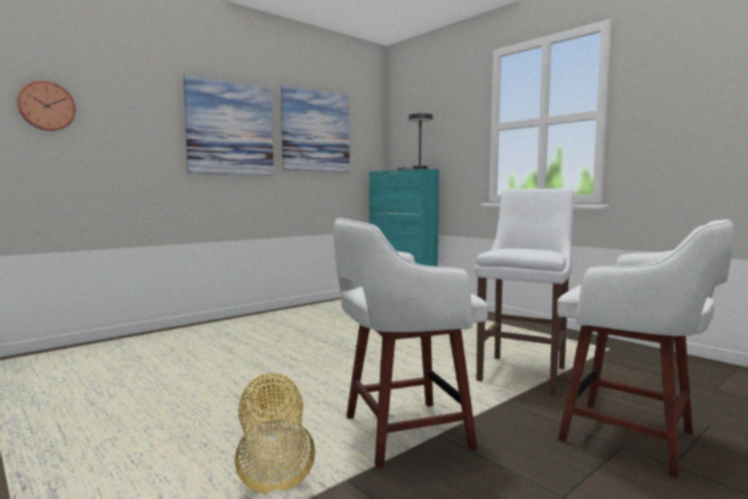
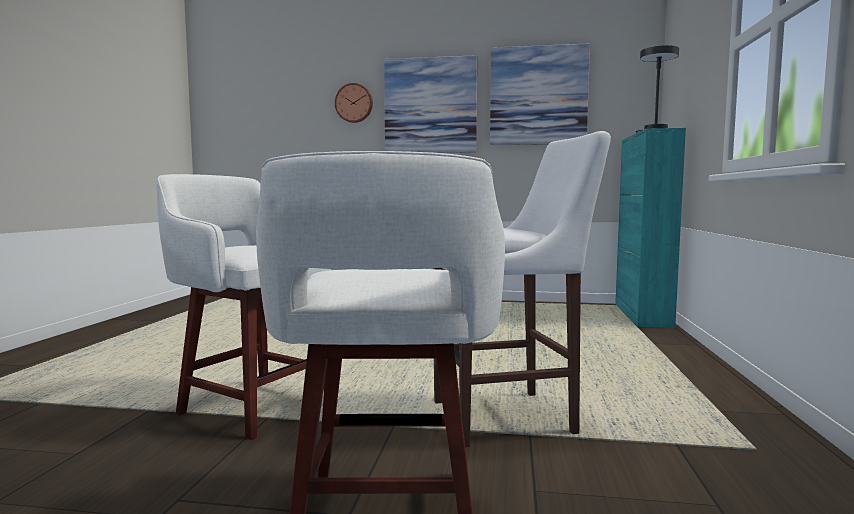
camera: 50 degrees right, 0 degrees up
(46, 106) = (281, 105): wall clock -> wall clock (354, 103)
(273, 455) = (171, 381): basket -> none

